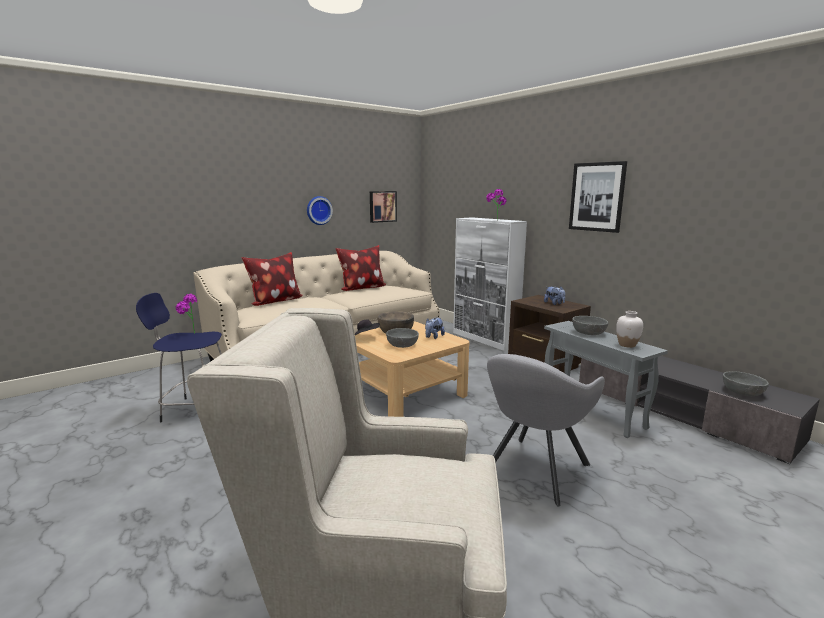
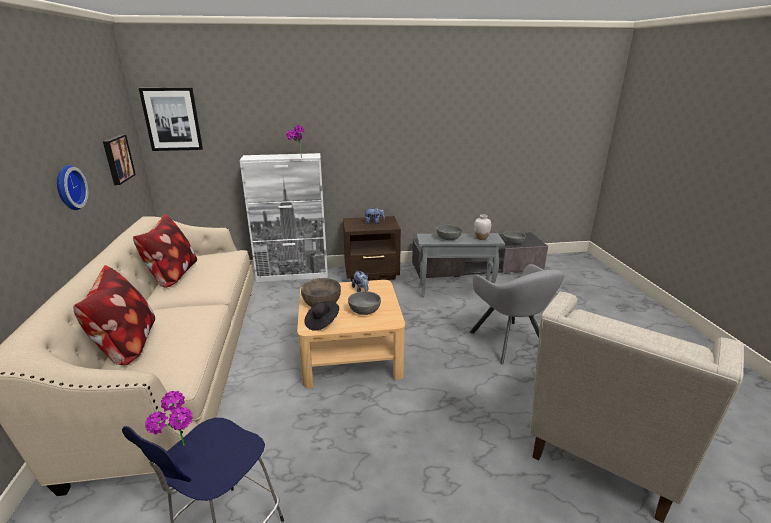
camera: 60 degrees left, 10 degrees up
(597, 197) = (388, 127): picture -> picture (172, 119)

